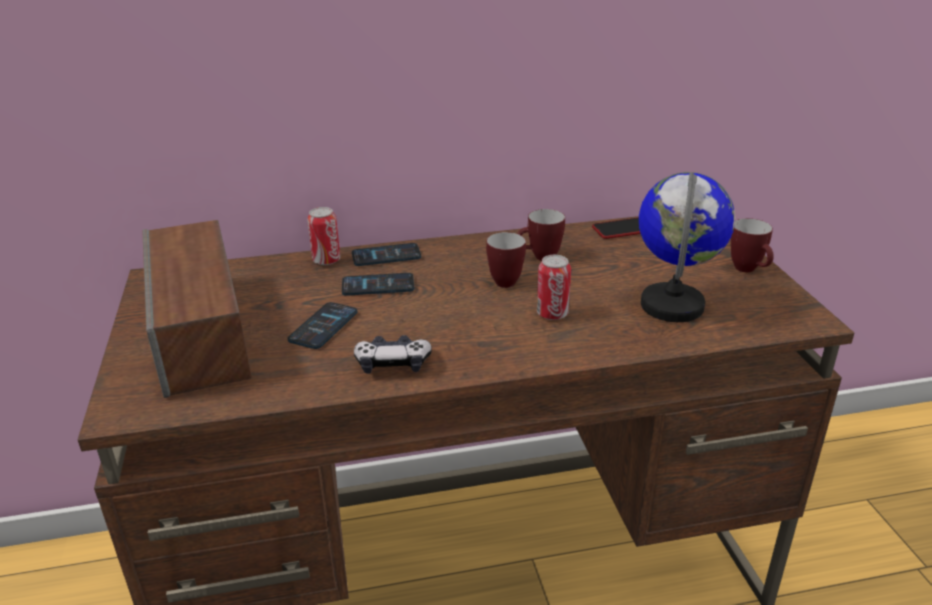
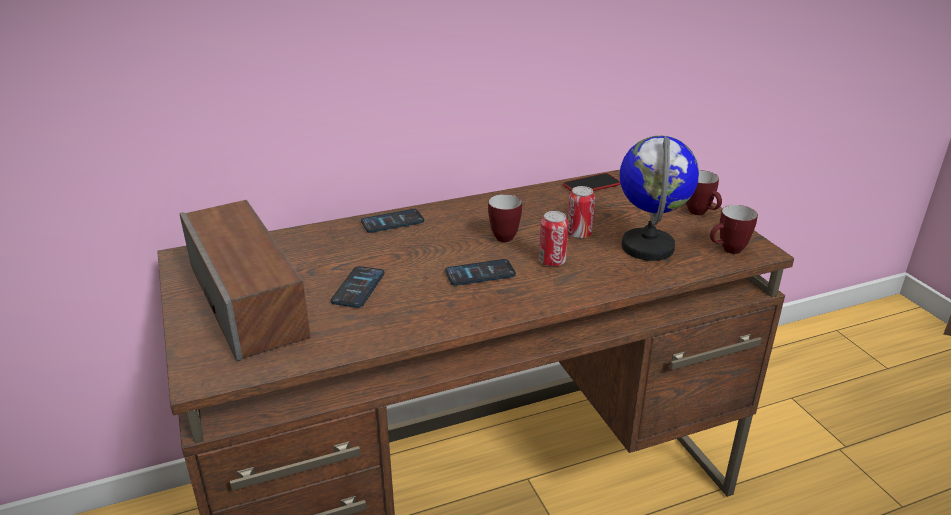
camera: 10 degrees left, 0 degrees up
(326, 260) = (340, 230): can -> can (579, 234)
(378, 285) = (394, 248): phone -> phone (480, 273)
(393, 364) = (430, 315): game controller -> none
(539, 258) = (526, 214): mug -> mug (728, 250)

